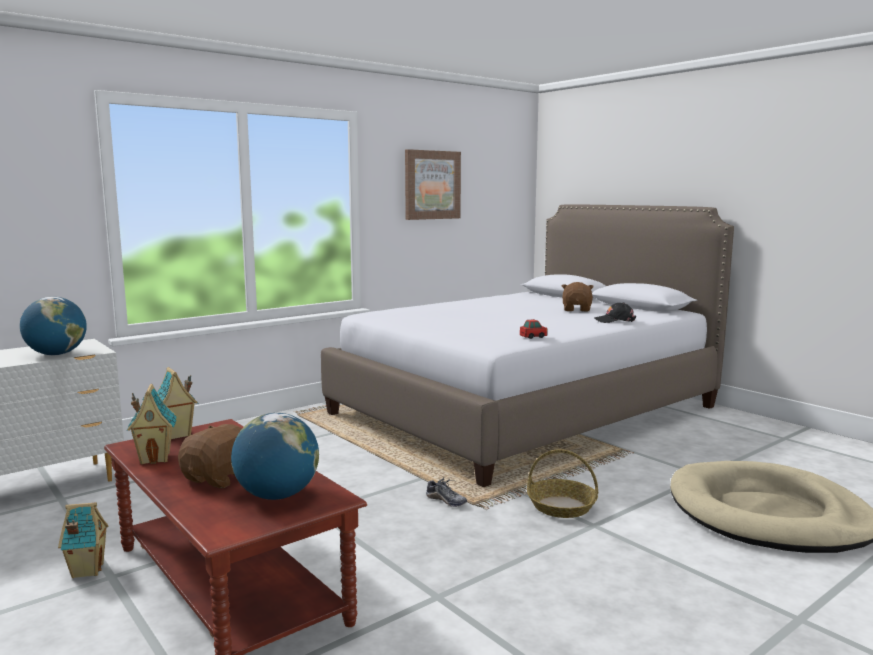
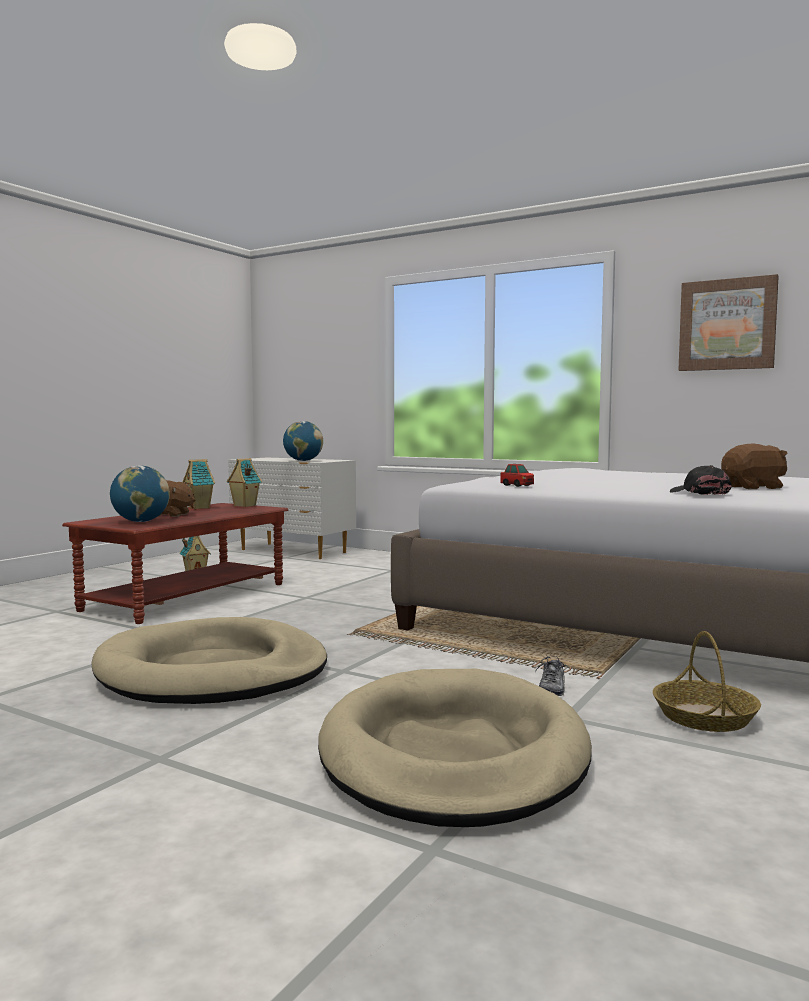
camera: 70 degrees right, 5 degrees down
(446, 501) = (357, 623): shoe -> shoe (552, 688)
(562, 506) = (380, 657): basket -> basket (705, 717)
(579, 583) = (212, 672): none -> beige dog bed

